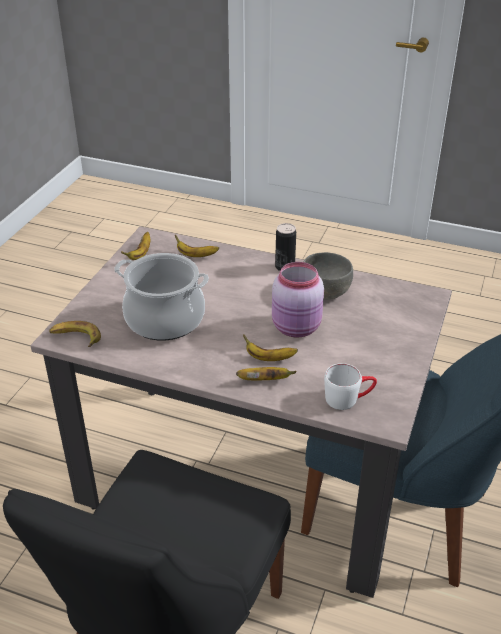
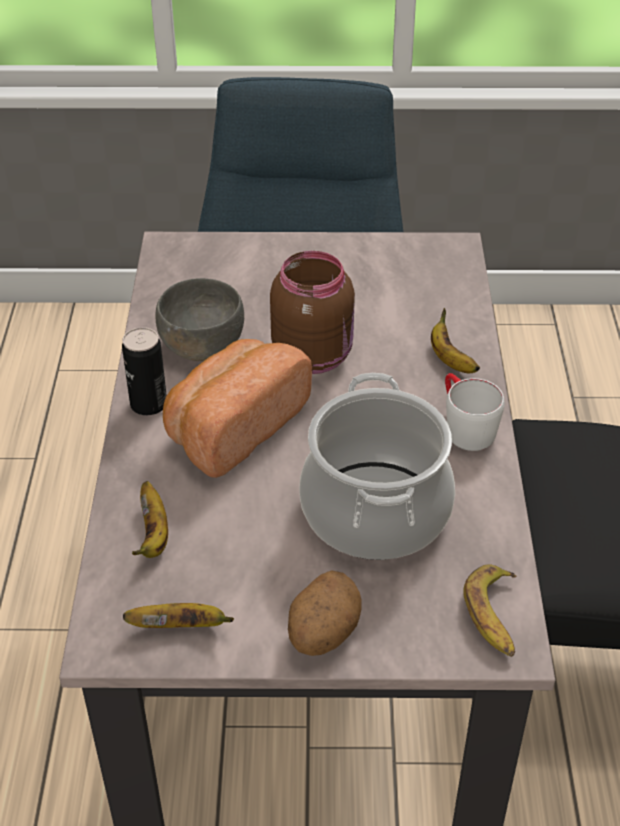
camera: 110 degrees left, 5 degrees up
(108, 287) = (322, 633): none -> potato
(252, 289) = (233, 427): none -> bread
(269, 358) = (401, 367): banana -> none
(297, 328) = (313, 355): pink jar -> brown jar
(348, 398) = (434, 283): white mug -> white mug (464, 426)

